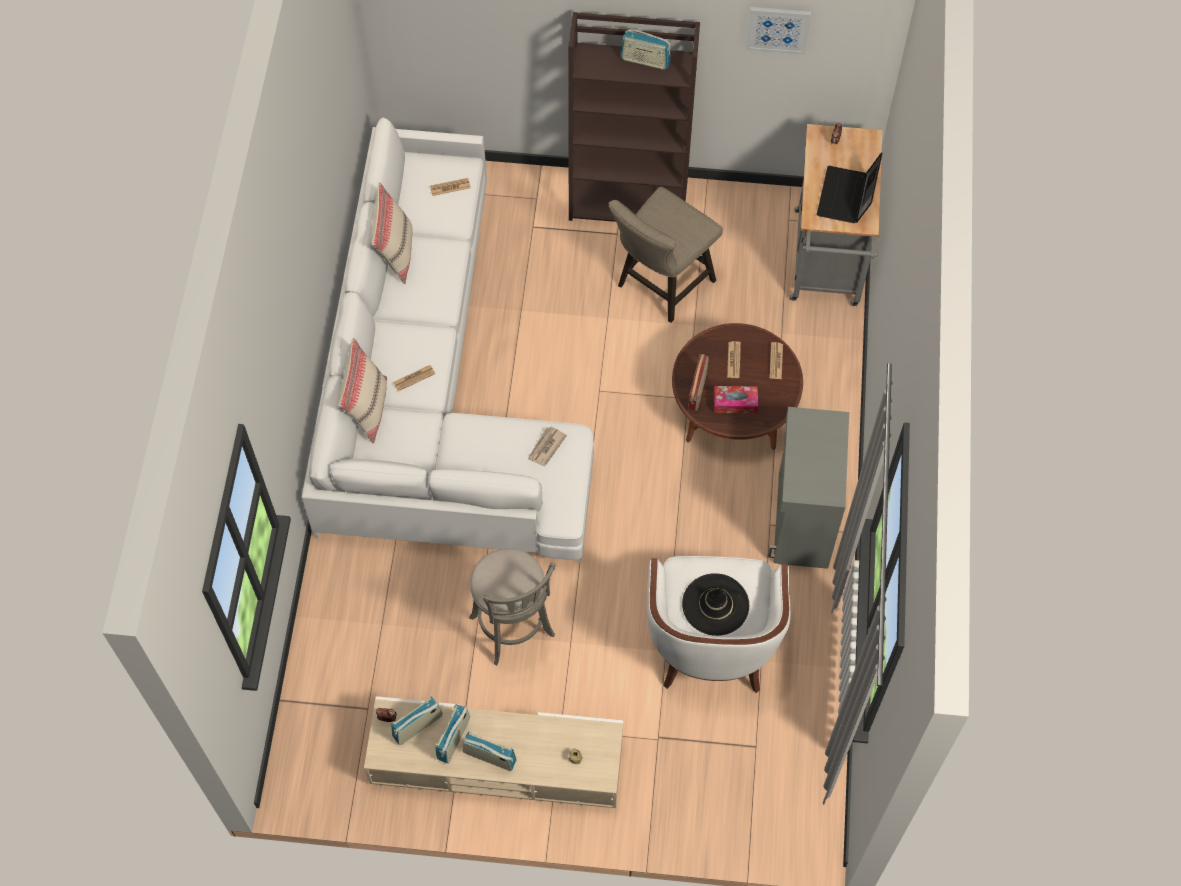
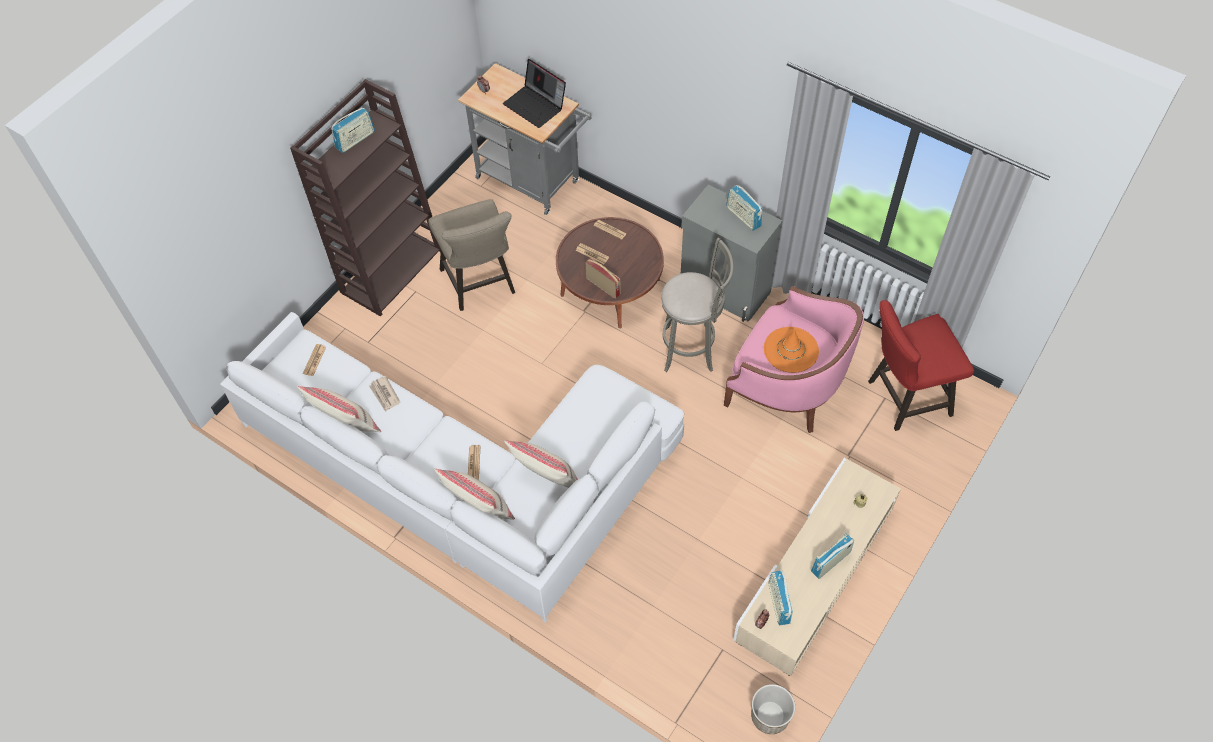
camera: 60 degrees left, 5 degrees down
(320, 782) = (769, 716): none -> planter
(432, 449) = (546, 479): none -> beige pillow
(453, 739) = (803, 581): radio -> radio (743, 217)
(514, 630) = (710, 512): grey stool -> grey stool (691, 349)
(546, 447) = (595, 398): newspaper -> newspaper (384, 395)
(711, 639) = (787, 386): white armchair -> pink armchair
(715, 605) = (791, 350): black hat -> orange hat
(735, 403) = (628, 269): tissue box -> none
(766, 766) = (903, 399): none -> red stool
(778, 29) = (406, 41): picture -> none

